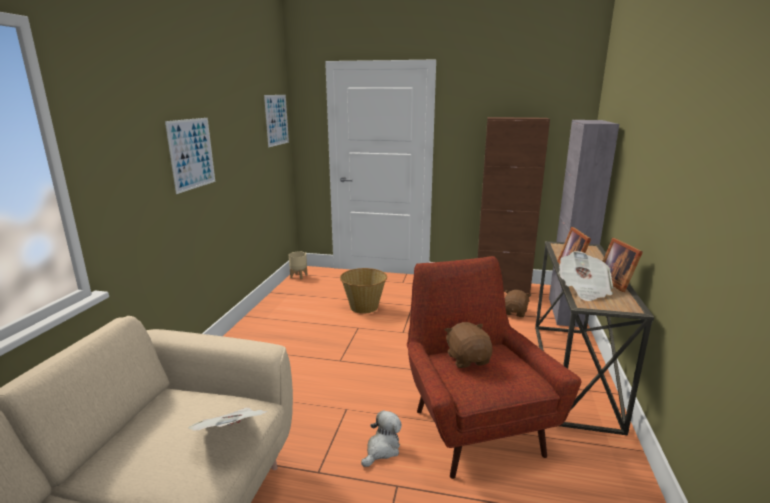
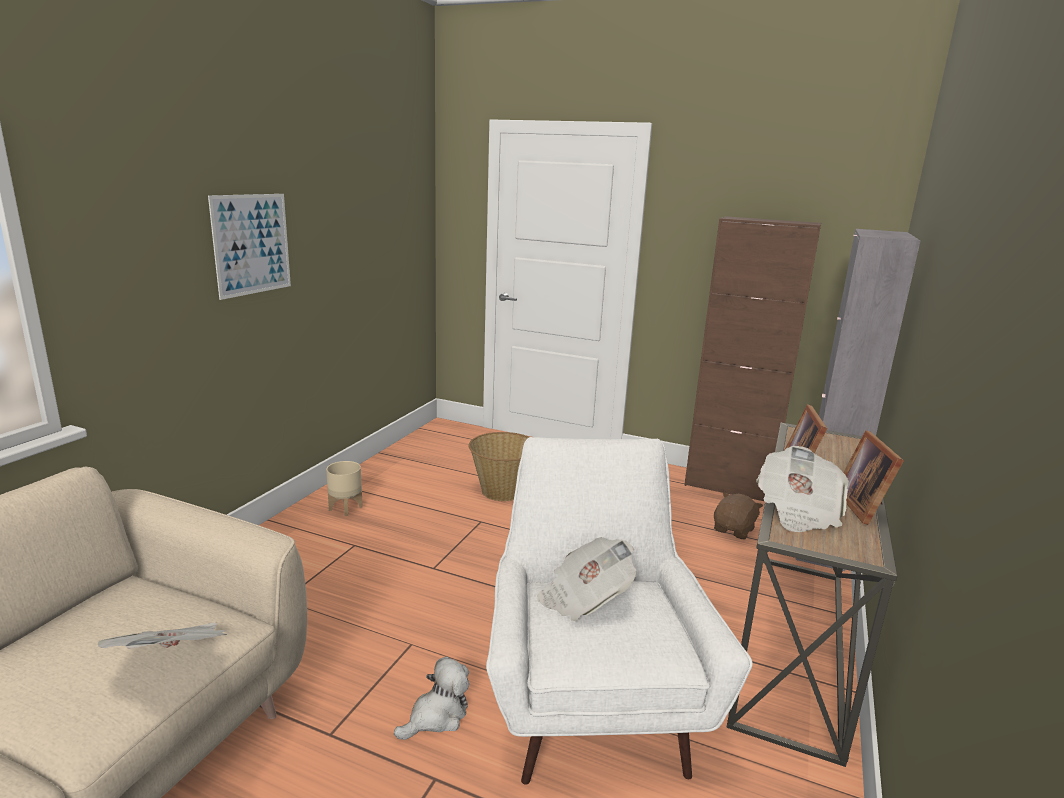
camera: 10 degrees right, 0 degrees up
(276, 120) = (410, 203): picture -> none
(299, 276) = (428, 433): beige planter -> beige planter (346, 508)
(468, 359) = (584, 598): brown plush toy -> newspaper
(473, 426) = (592, 704): red armchair -> white armchair

